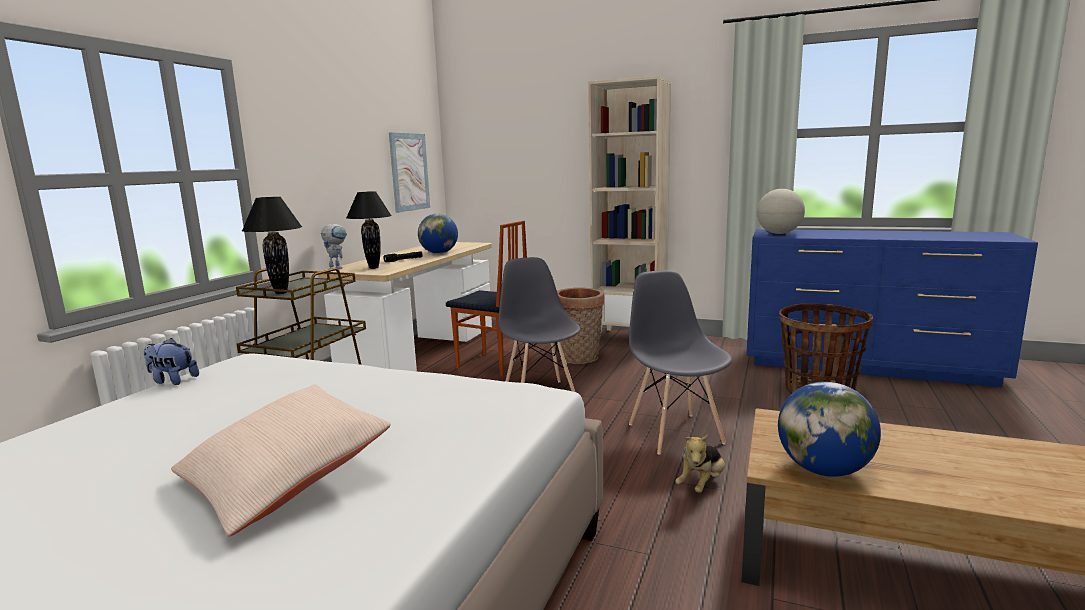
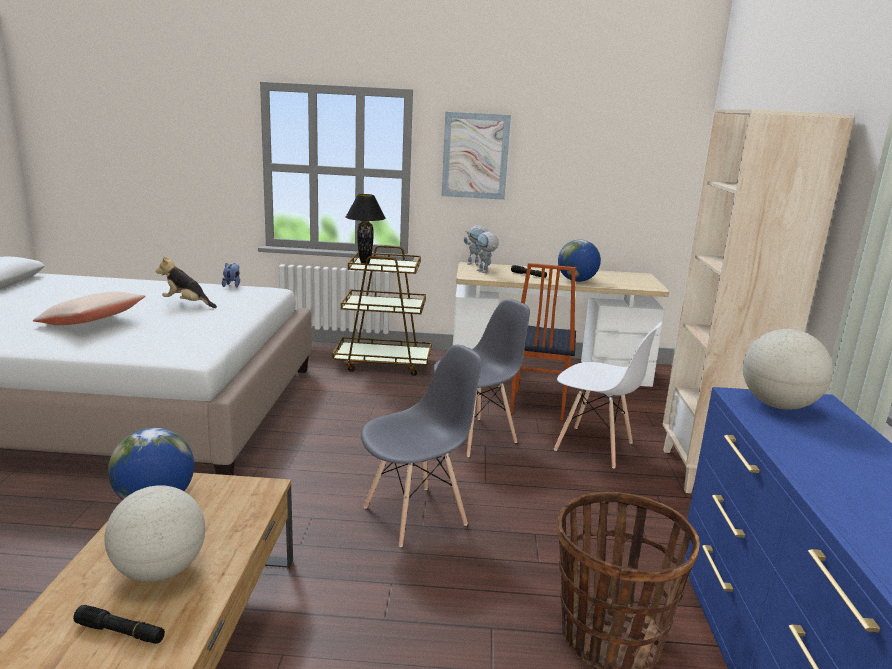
camera: 70 degrees right, 5 degrees up
(374, 268) = (485, 272): black table lamp -> toy robot
(409, 172) = (625, 192): picture -> picture (475, 156)
(580, 359) = (594, 447): basket -> white chair
(702, 484) = (309, 532): plush toy -> plush toy (187, 304)
(949, 460) = (160, 571): none -> globe
(1050, 472) = (120, 632): none -> black flashlight

